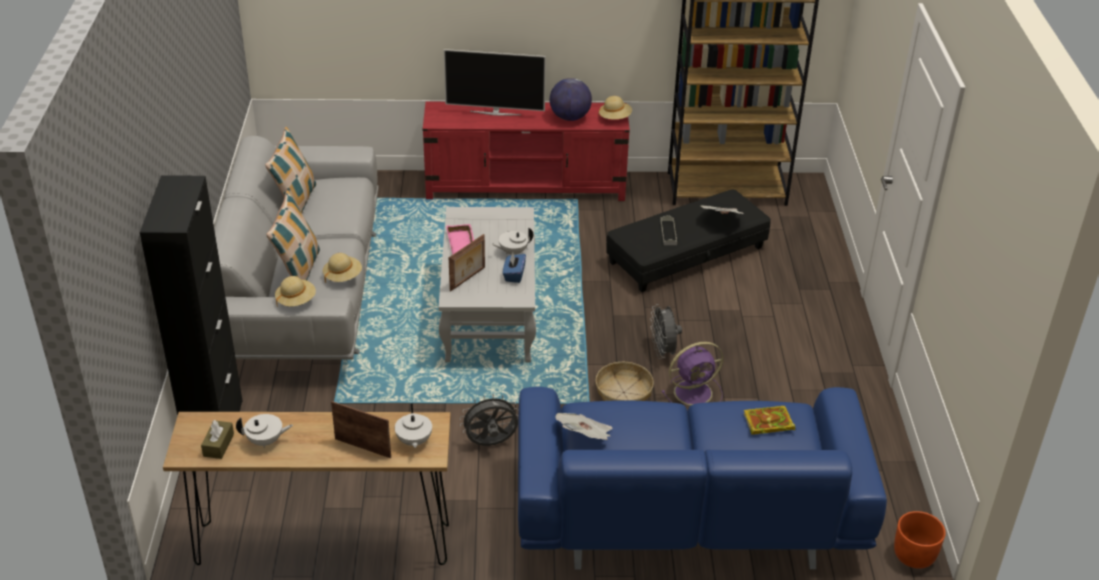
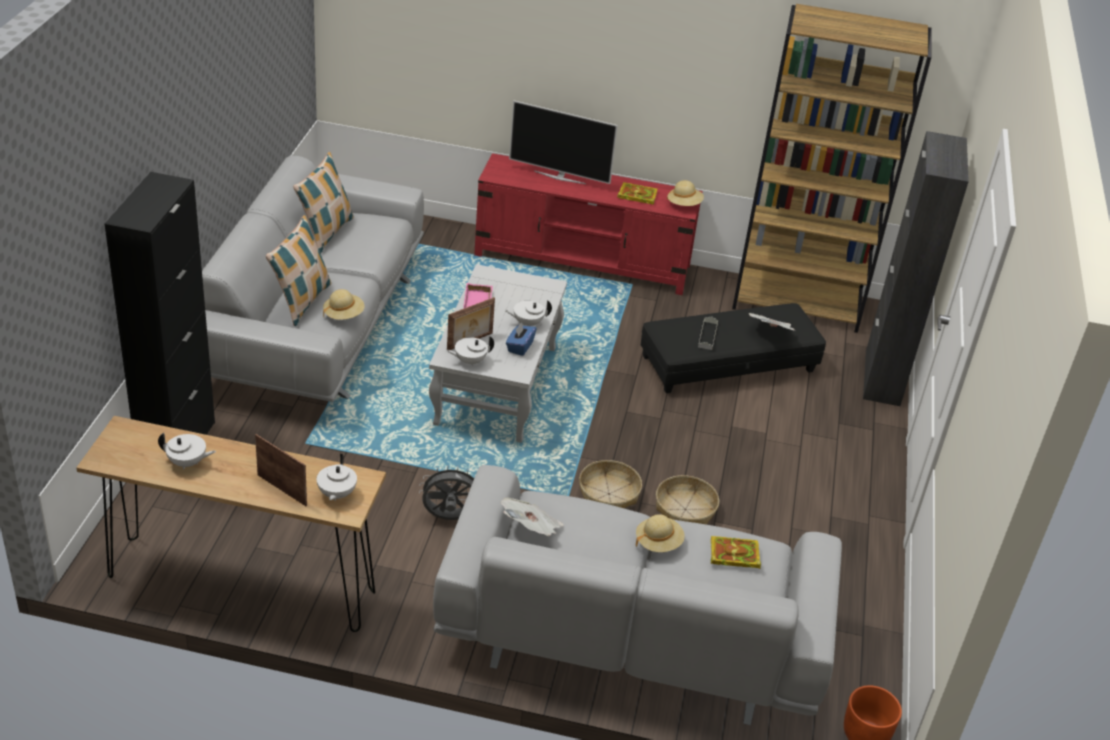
camera: 10 degrees right, 0 degrees up
(218, 445) = (139, 457): brown tissue box -> none
(296, 300) = (284, 329): beige hat -> beige hat (658, 542)
(474, 296) = (470, 361): none -> white teapot
(570, 117) = (636, 195): globe -> book
(663, 352) = (667, 460): grey fan -> none
(686, 512) = (630, 633): blue sofa -> grey sofa
(694, 392) = (685, 509): purple fan -> basket
(822, 241) = (882, 378): none -> black cabinet

